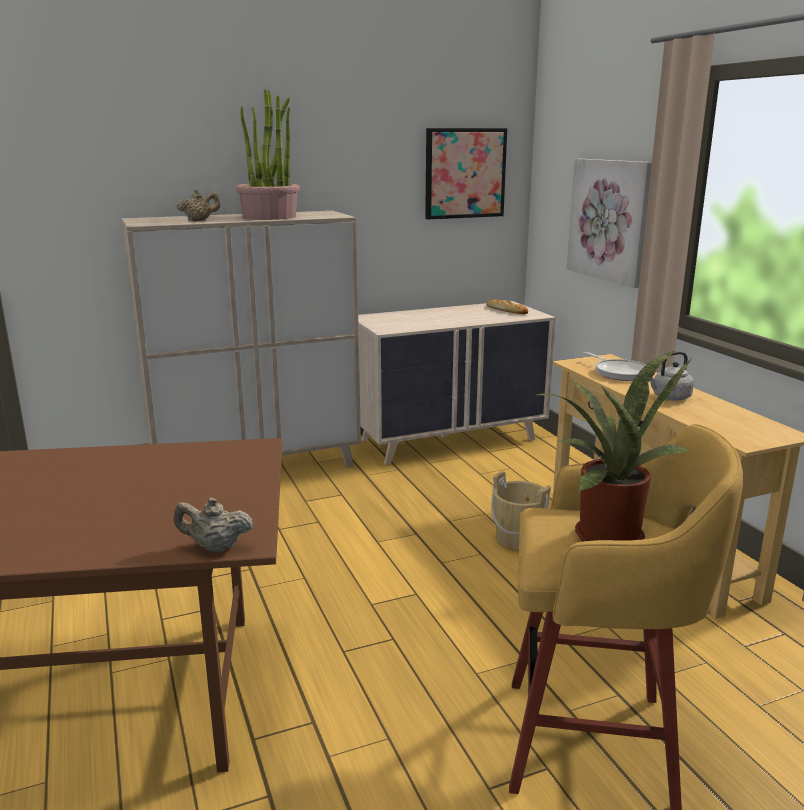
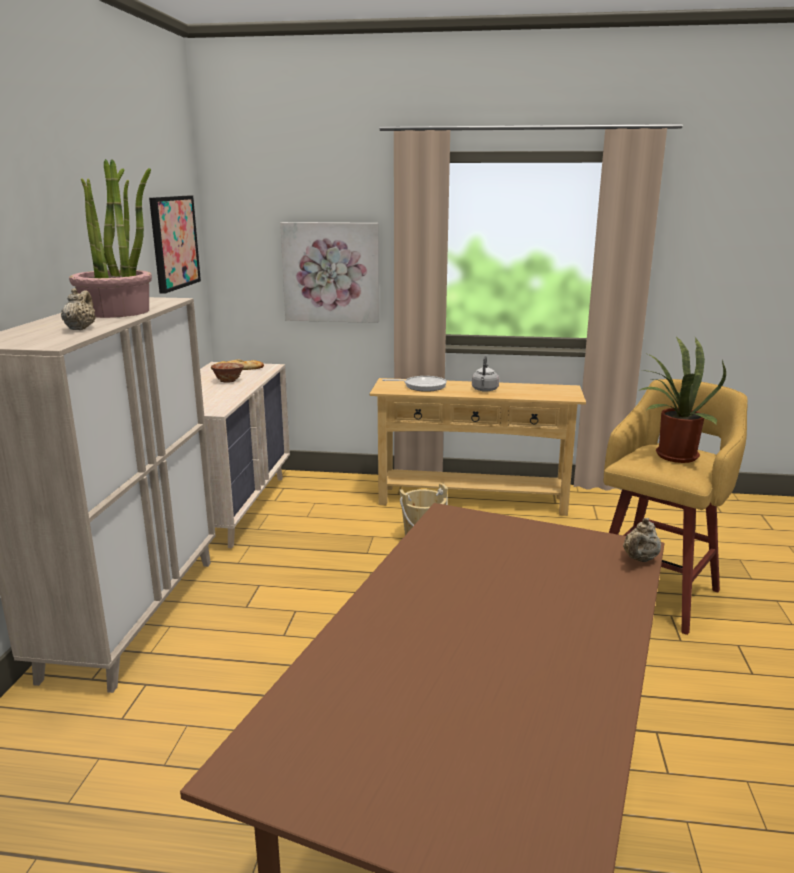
camera: 60 degrees left, 0 degrees up
(468, 316) = (228, 381): none -> bowl

